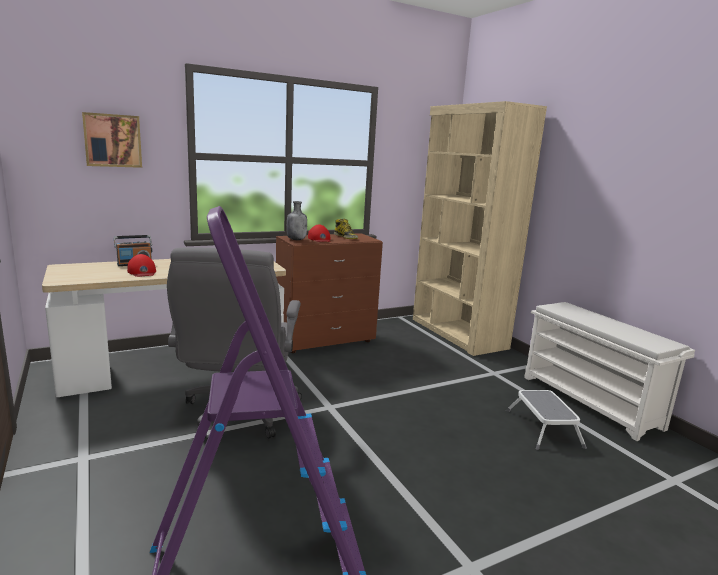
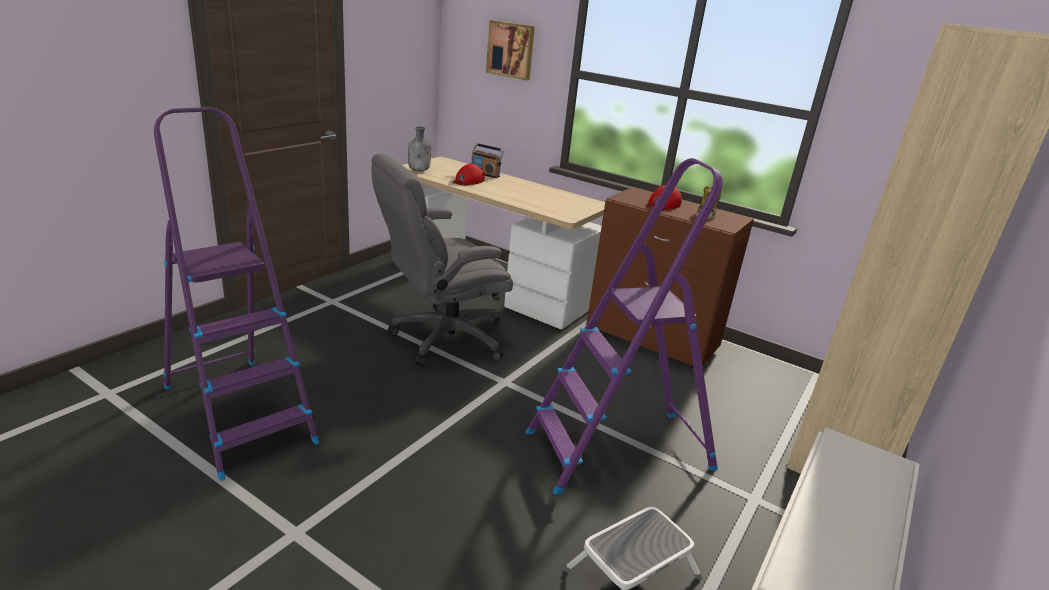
camera: 60 degrees right, 10 degrees up
(296, 239) = (634, 196): grey bottle -> grey bottle (419, 170)
(436, 394) = (618, 451): none -> purple step ladder

